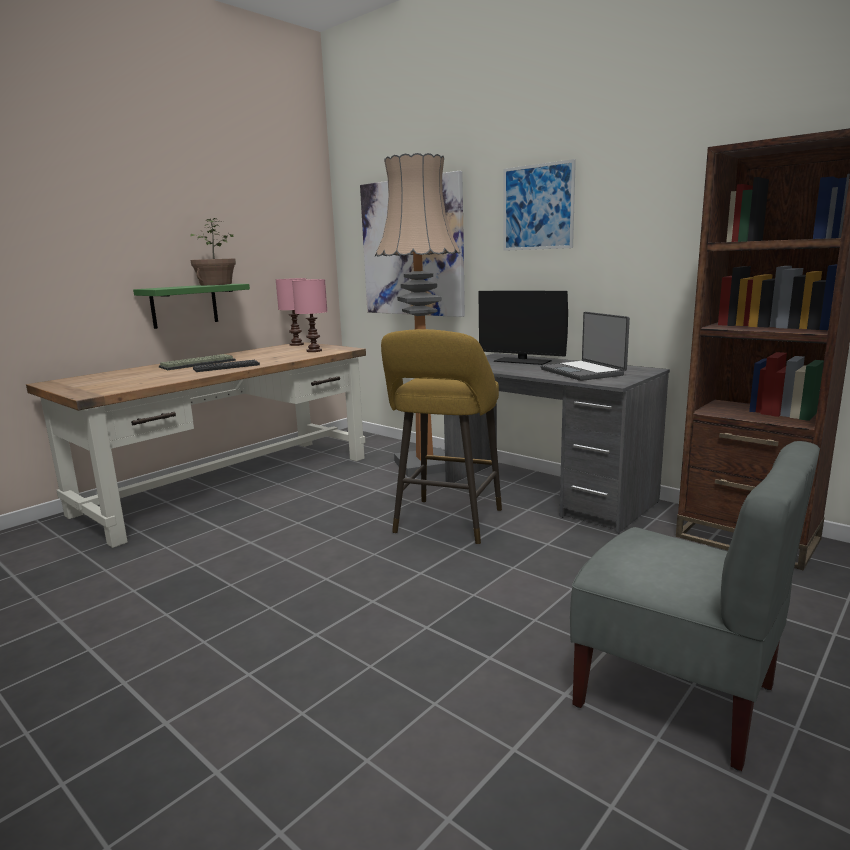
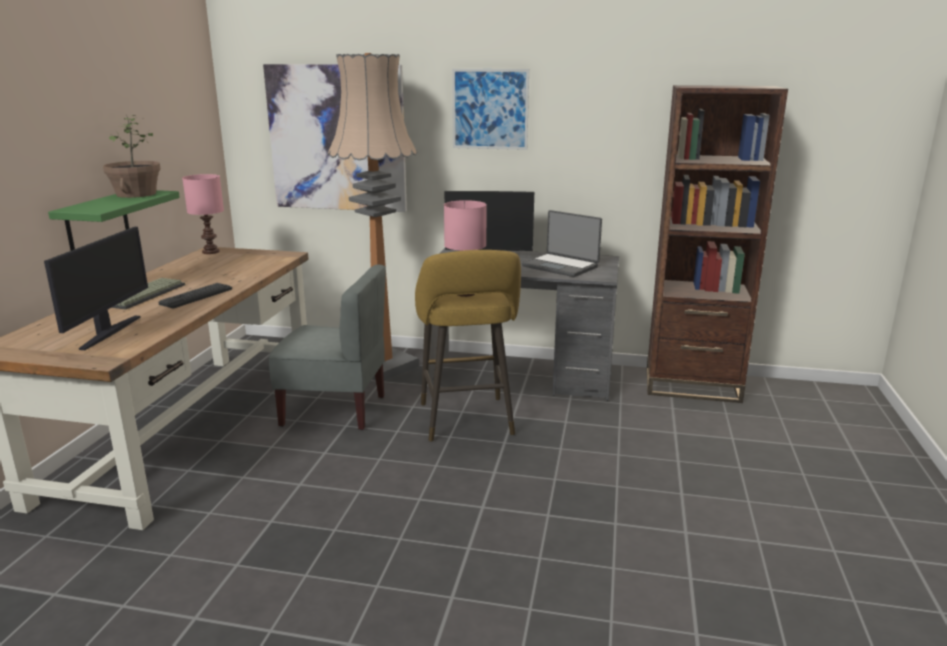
camera: 30 degrees left, 5 degrees up
(127, 381) = (108, 332): none -> monitor
(315, 351) = (255, 261): pink table lamp -> pink table lamp (465, 293)
(676, 694) = (745, 510): grey chair -> grey chair (335, 410)

